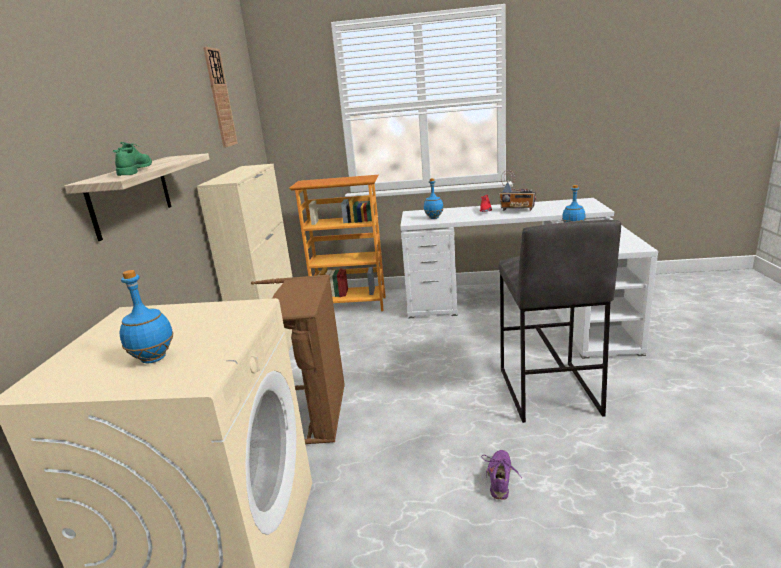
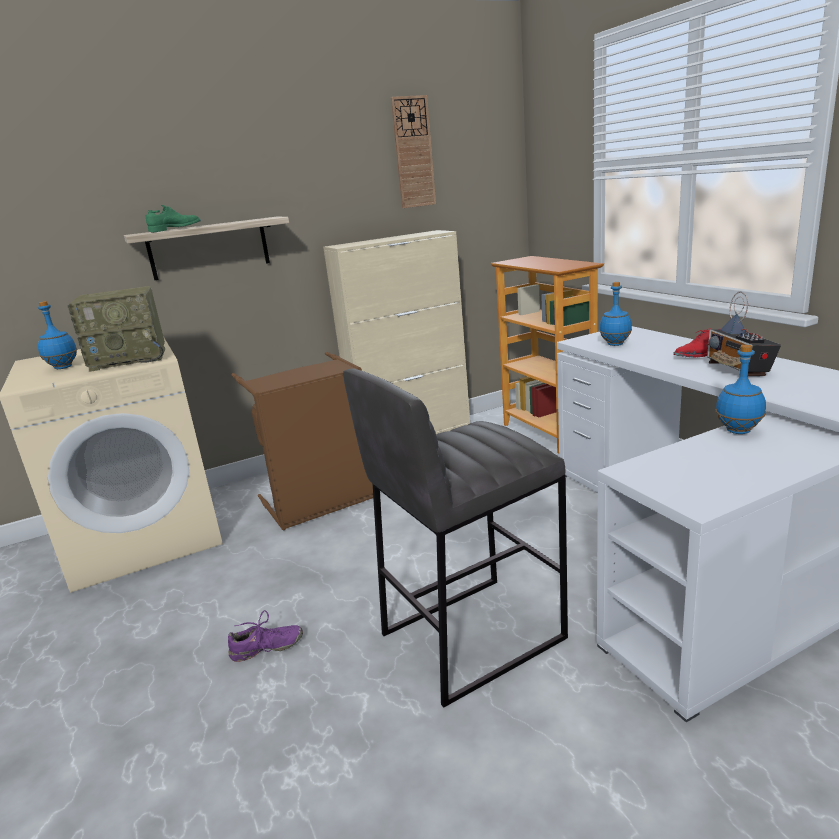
camera: 60 degrees right, 0 degrees up
(215, 319) = (130, 359): none -> radio

